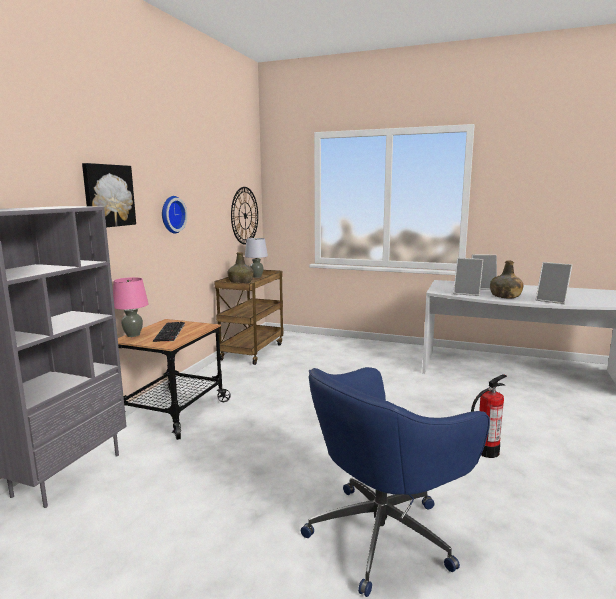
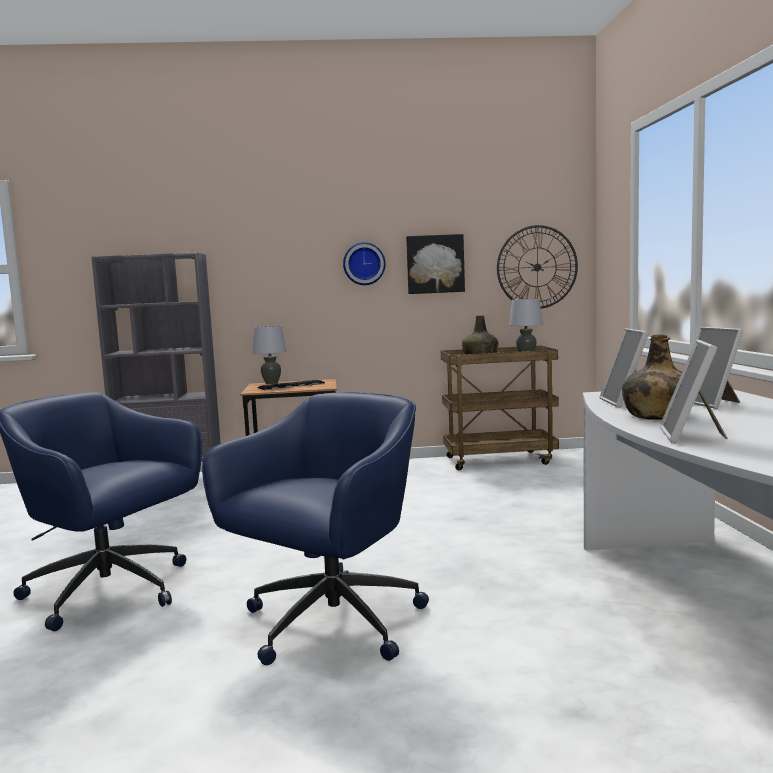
camera: 65 degrees right, 5 degrees down
(108, 196) = (266, 245): picture -> picture (435, 264)
(133, 335) = (271, 383): pink table lamp -> grey table lamp
(486, 451) = (329, 624): fire extinguisher -> blue office chair

